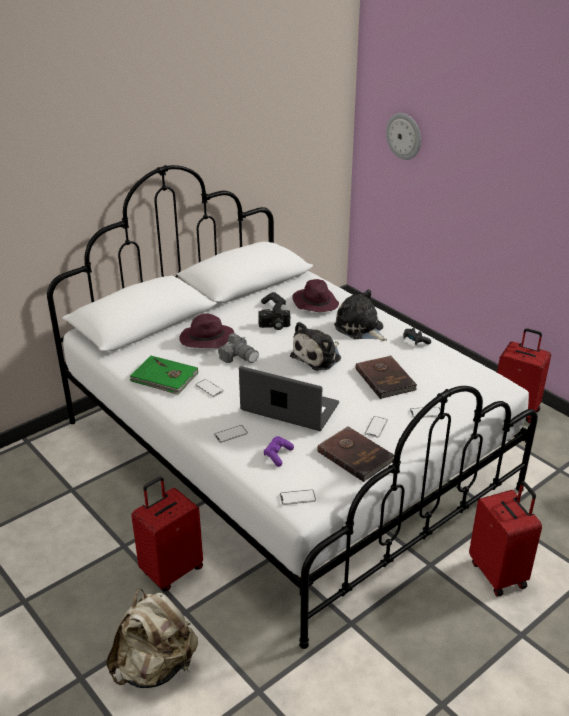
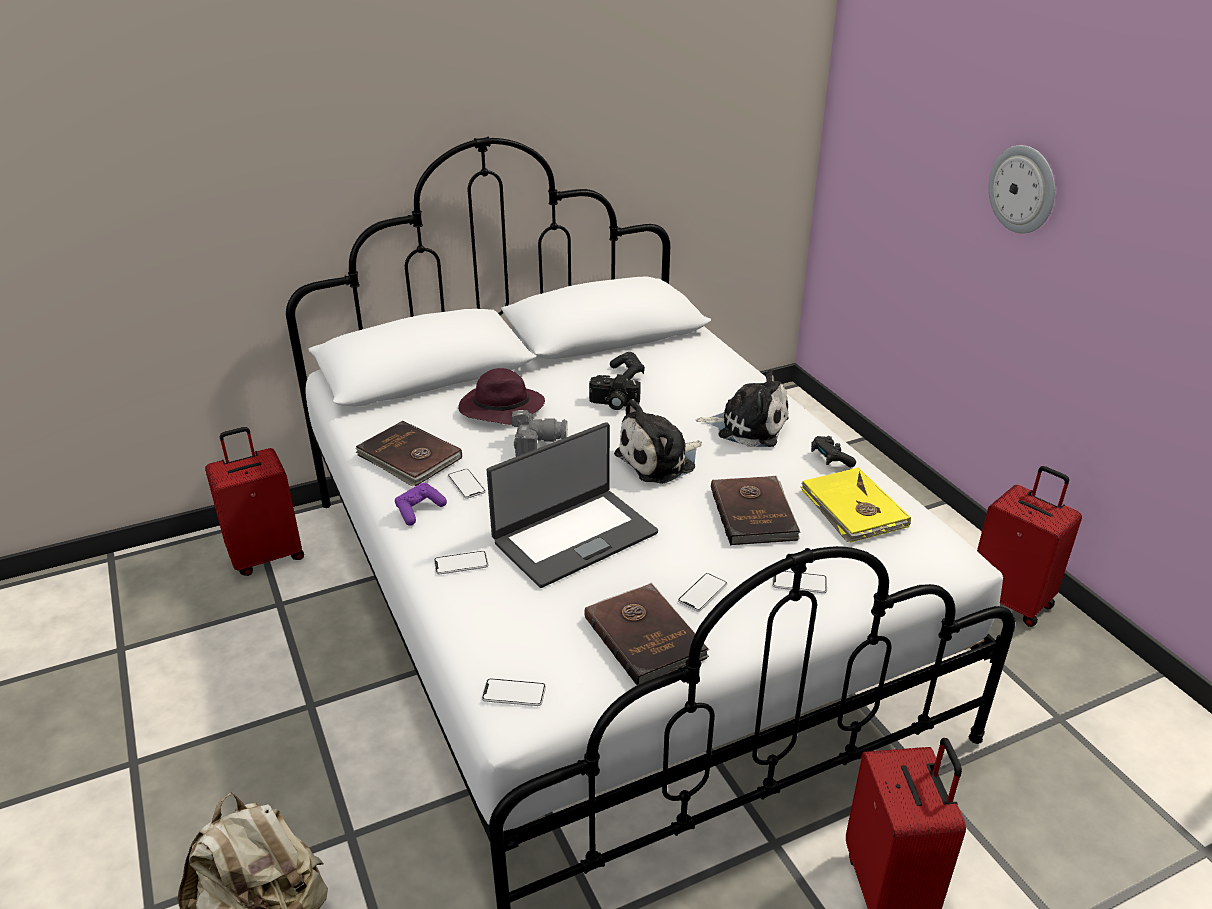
camera: 15 degrees right, 0 degrees up
(164, 378) = (409, 458): green book -> brown book
(171, 570) = (360, 760): red suitcase -> red suitcase (266, 555)
(239, 357) = (536, 443): camera -> camera turned 60 degrees counterclockwise
(278, 455) = (517, 612): purple game controller -> purple game controller (419, 510)
(289, 408) = (574, 536): laptop -> laptop turned 105 degrees clockwise
(315, 303) = (693, 377): purple hat -> none
(360, 329) = (748, 426): plush toy -> plush toy turned 135 degrees clockwise
(404, 136) = (892, 131): wall clock -> wall clock (1023, 189)
(438, 368) = (852, 509): none -> yellow book

